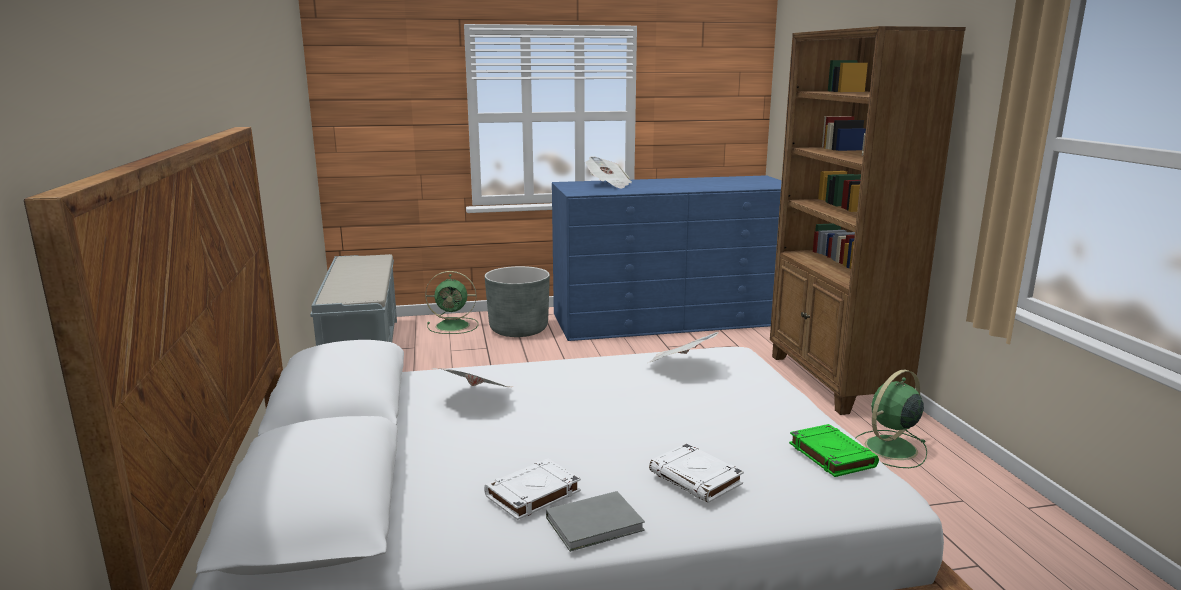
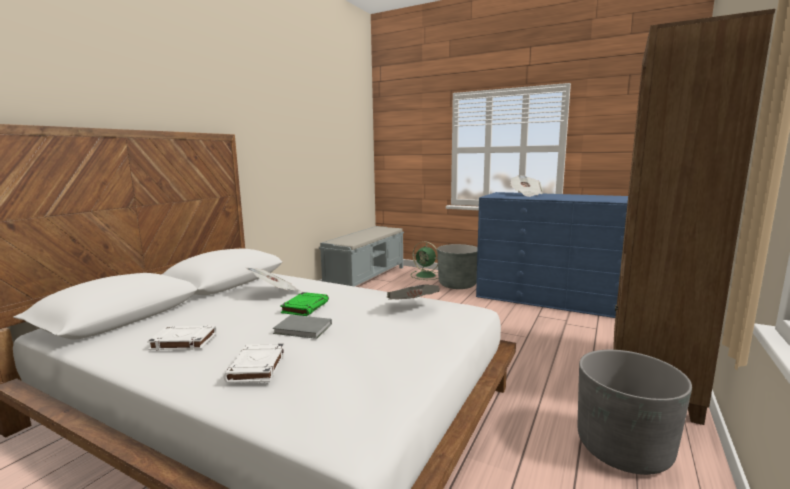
camera: 40 degrees right, 5 degrees down
(597, 524) = (167, 368): grey book -> grey book (304, 329)
(830, 455) = (368, 392): green book -> green book (305, 307)
(889, 448) = (623, 448): green fan -> grey planter

